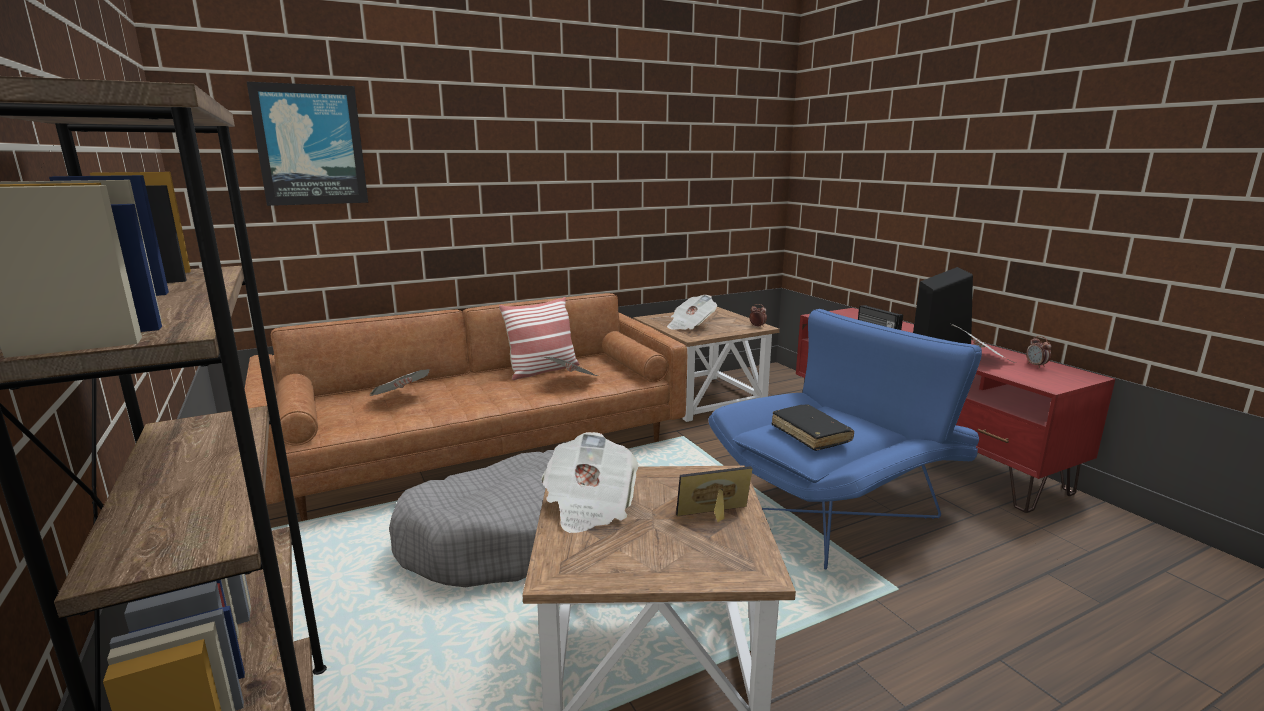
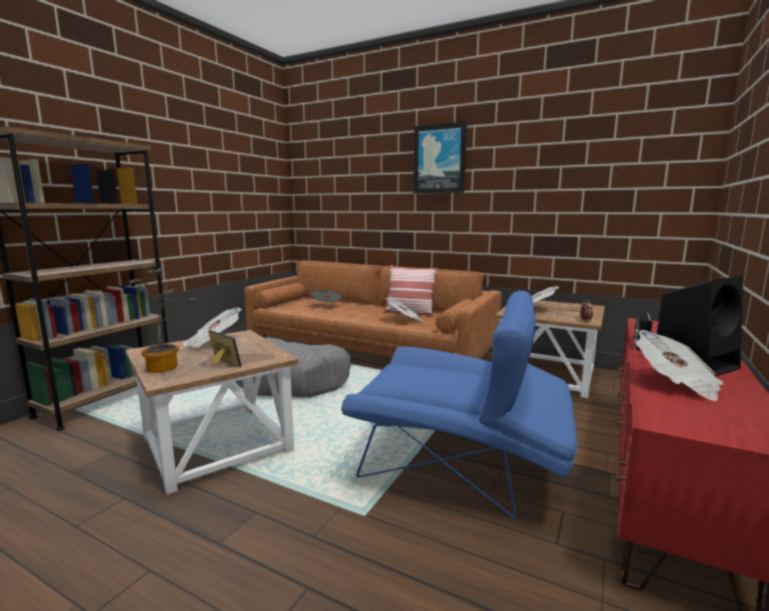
camera: 55 degrees right, 5 degrees down
(310, 145) = (336, 172): picture -> picture (439, 159)
(692, 561) = (167, 367): none -> potted plant
(810, 434) = (407, 375): black book -> none
(1036, 365) = (736, 412): alarm clock -> none

